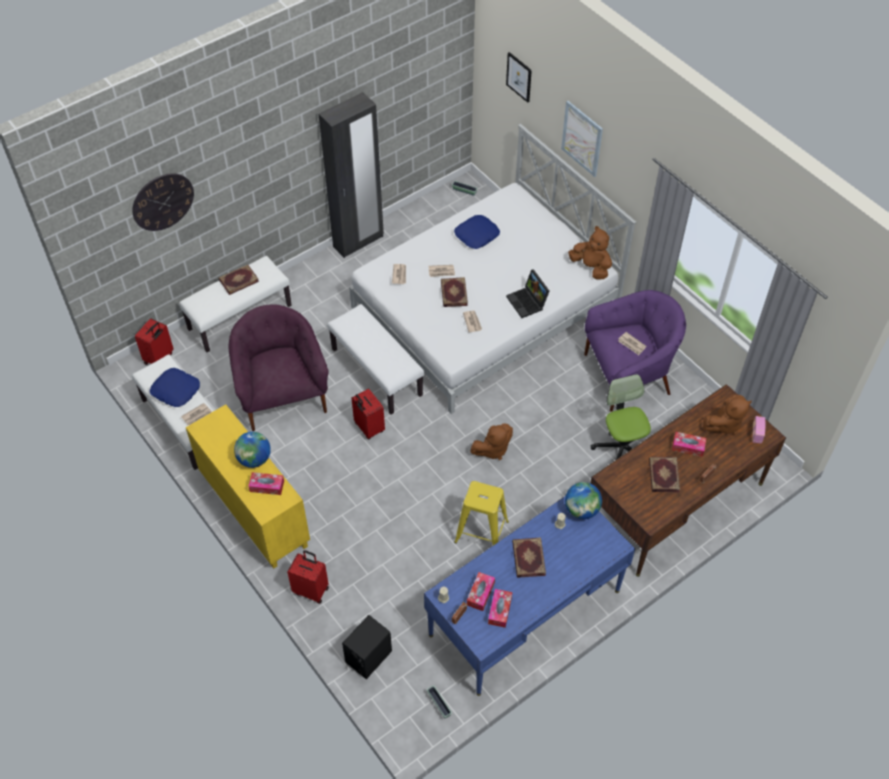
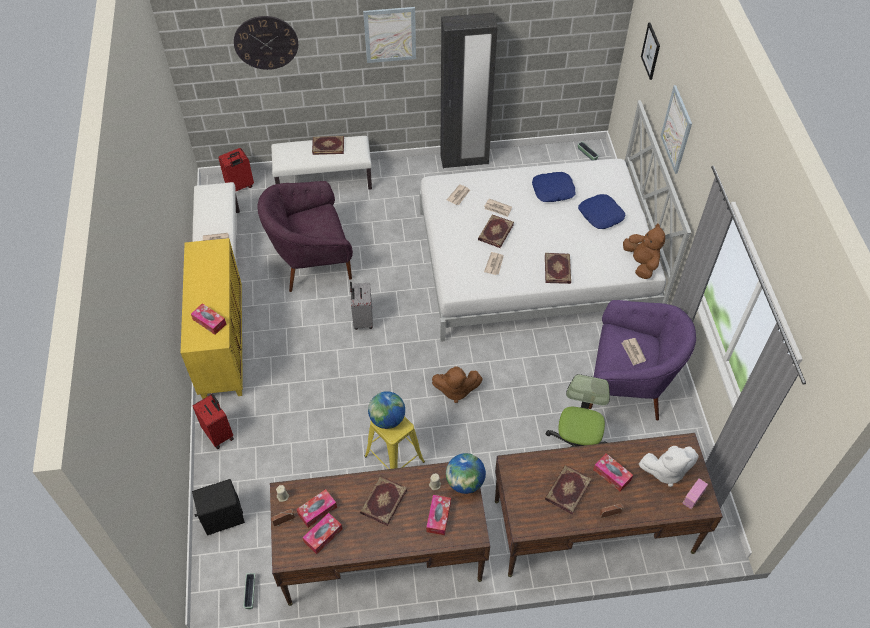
camera: 30 degrees right, 0 degrees up
(175, 391) = (215, 213): blue pillow -> blue pillow (600, 215)
(254, 459) = (217, 294): globe -> globe (387, 419)
(275, 148) = (390, 34): none -> picture
(282, 395) = (312, 259): purple armchair -> purple armchair turned 120 degrees counterclockwise
(368, 428) = (362, 320): red suitcase -> grey suitcase
(377, 372) = (403, 276): white bench -> none
(525, 613) = (382, 553): blue desk -> brown desk
(528, 302) = (558, 269): laptop -> book
(580, 547) = (438, 517): none -> tissue box
(725, 424) = (666, 471): brown plush toy -> white plush toy

